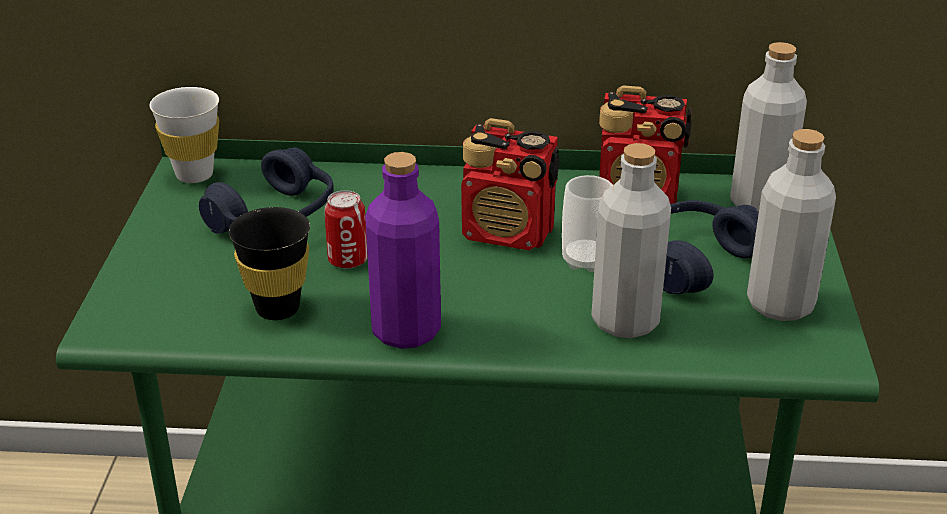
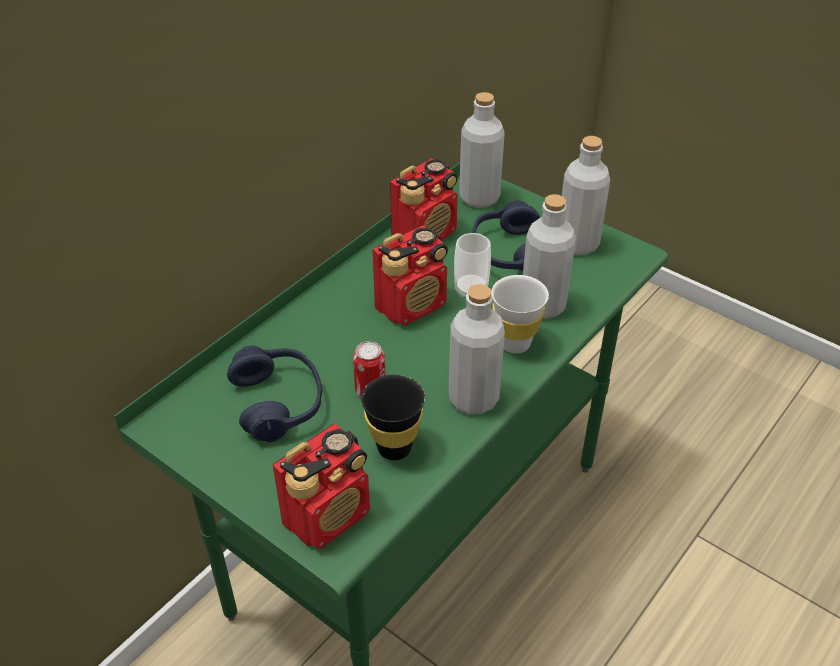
camera: 55 degrees left, 10 degrees up
(147, 307) = (328, 516): none -> radio
(194, 175) = (171, 421): white cup -> white cup (515, 343)
(406, 331) = (473, 398): purple bottle -> grey bottle

